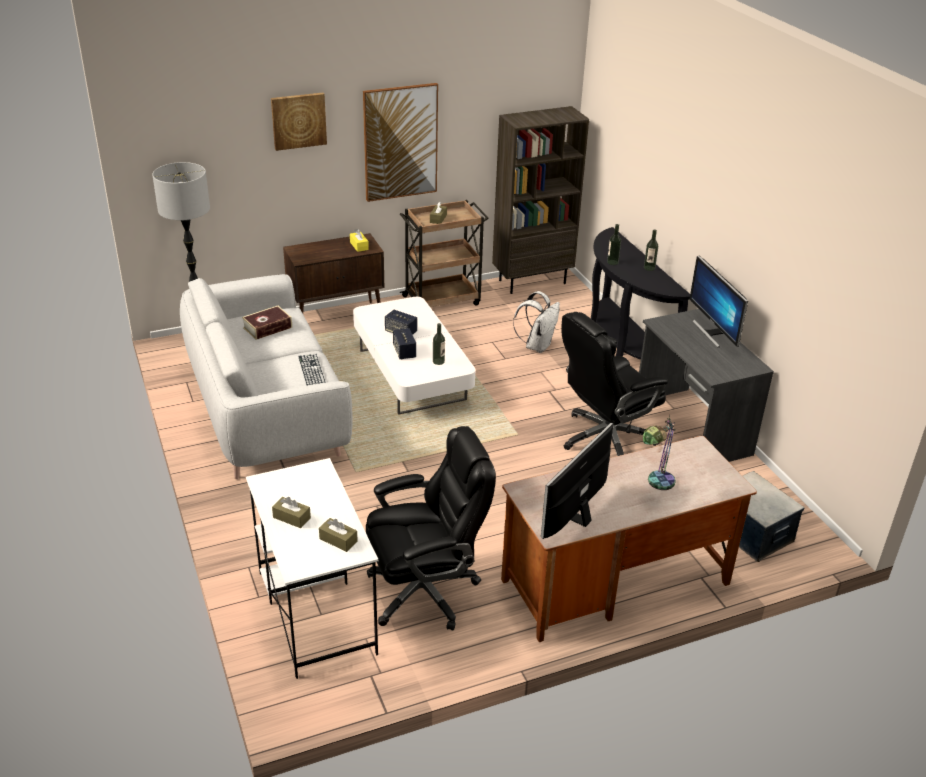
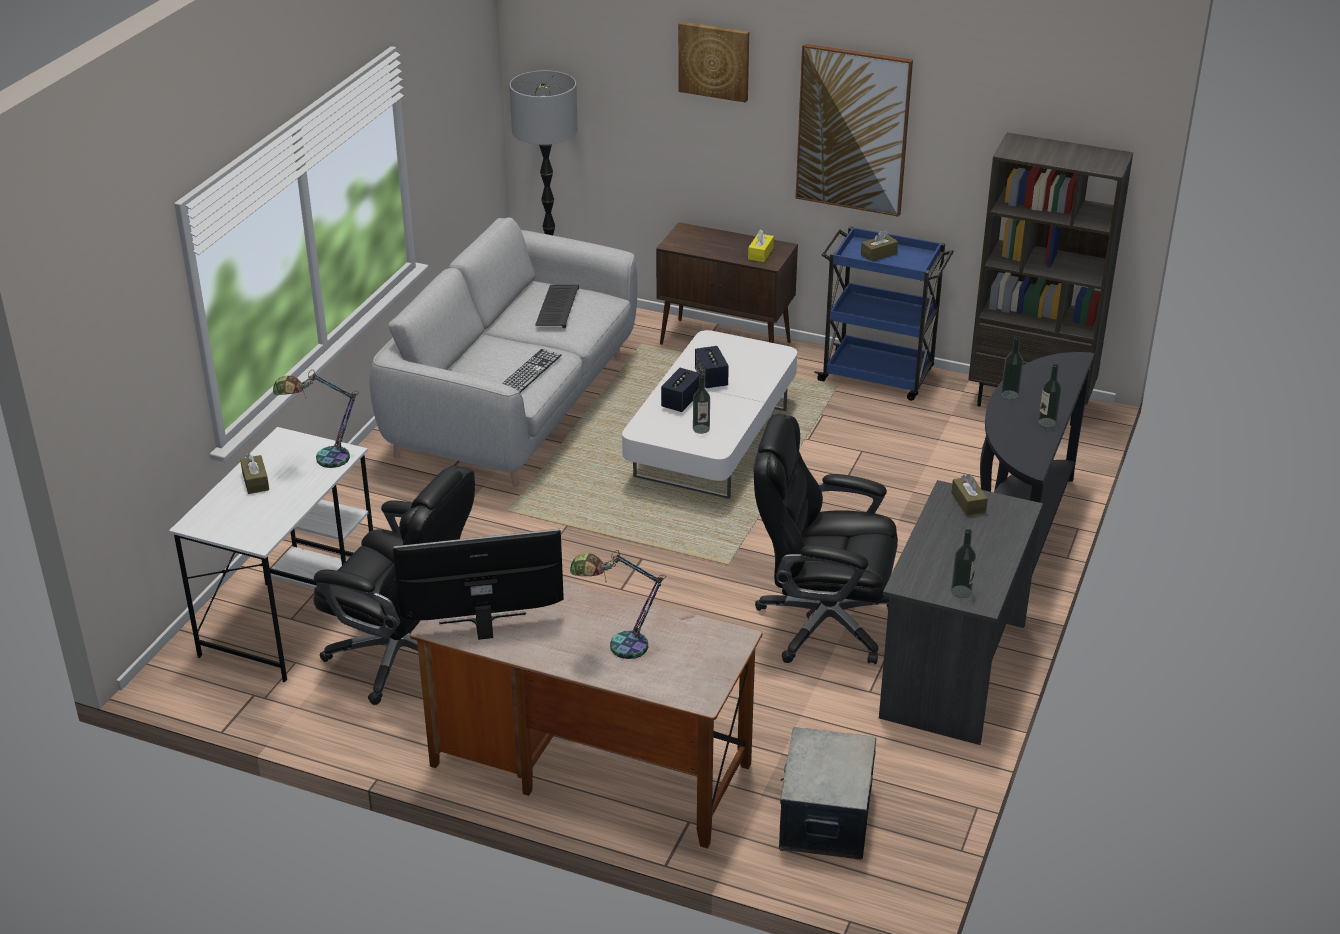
camera: 45 degrees right, 0 degrees up
(267, 328) = (556, 307): book -> keyboard
(312, 480) = (322, 459): none -> table lamp
(338, 540) = (260, 521): brown tissue box -> brown tissue box (968, 502)
(442, 300) = (878, 376): brown cart -> blue cart
(537, 346) = (910, 481): white backpack -> none
(712, 332) = (1000, 537): monitor -> none
(740, 367) = (961, 591): none -> bottle

